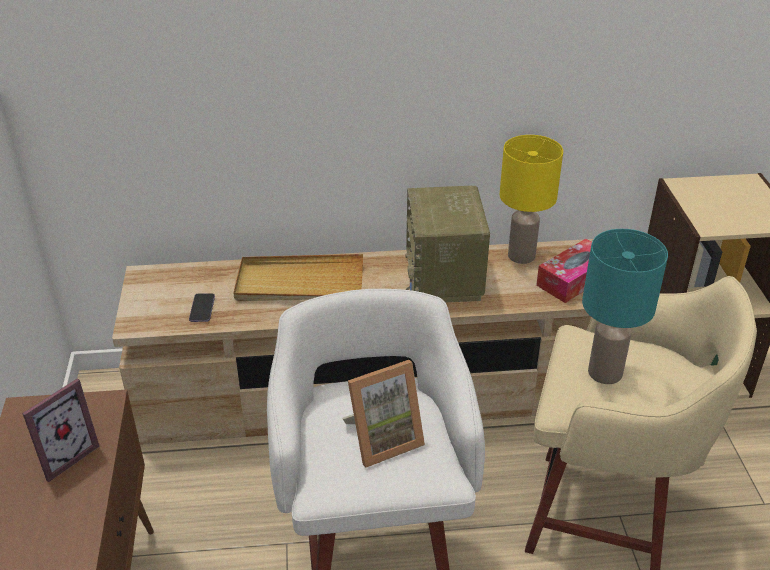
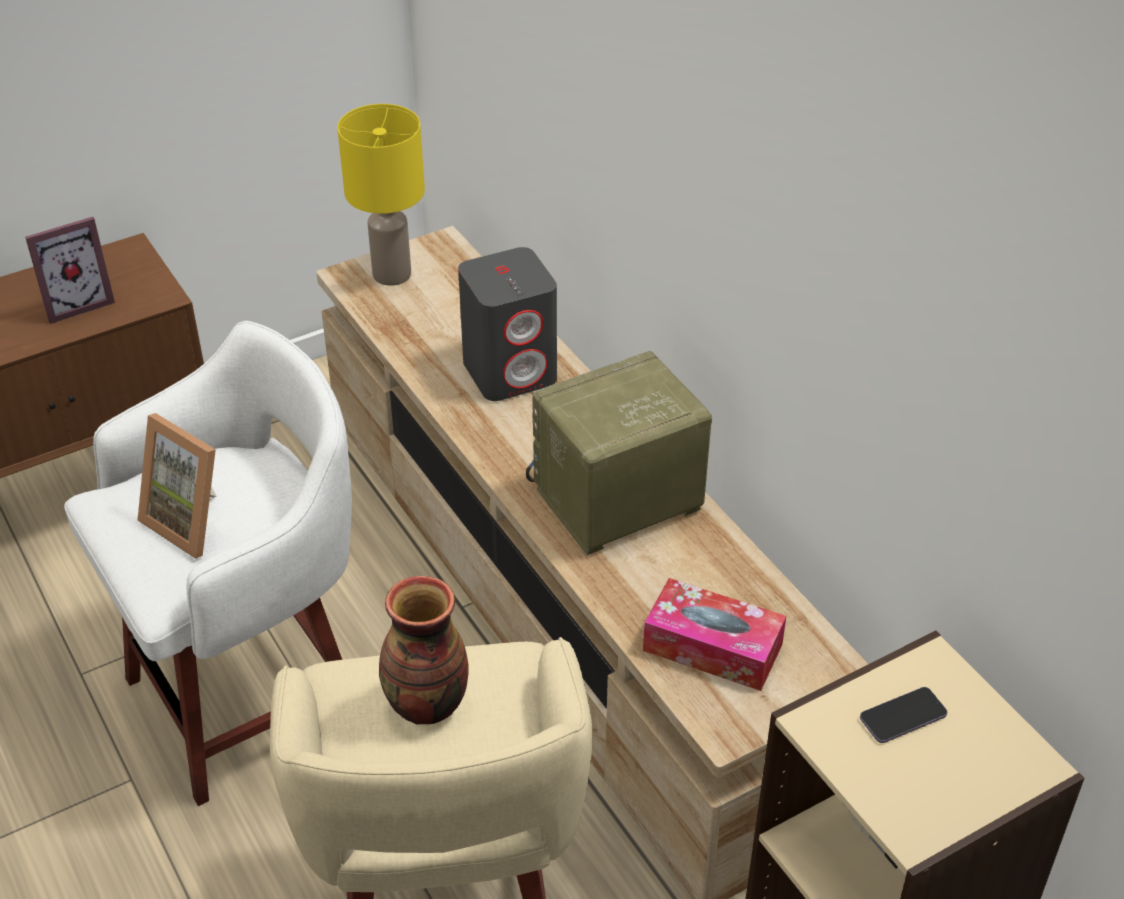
camera: 65 degrees right, 5 degrees up
(64, 455) = (76, 303): picture frame -> picture frame turned 45 degrees counterclockwise
(202, 309) = (407, 313): phone -> phone (903, 717)
(299, 283) = (511, 371): beige tray -> grey speaker
(520, 256) = (732, 569): yellow table lamp -> yellow table lamp (391, 273)
(606, 373) = (426, 705): turquoise table lamp -> vase

